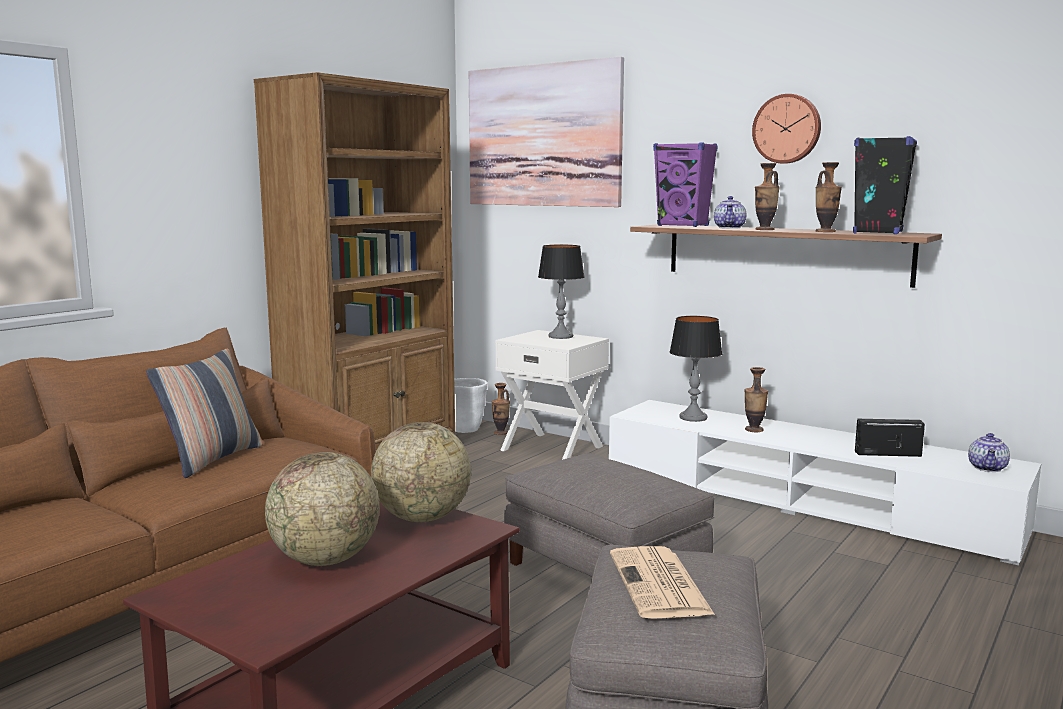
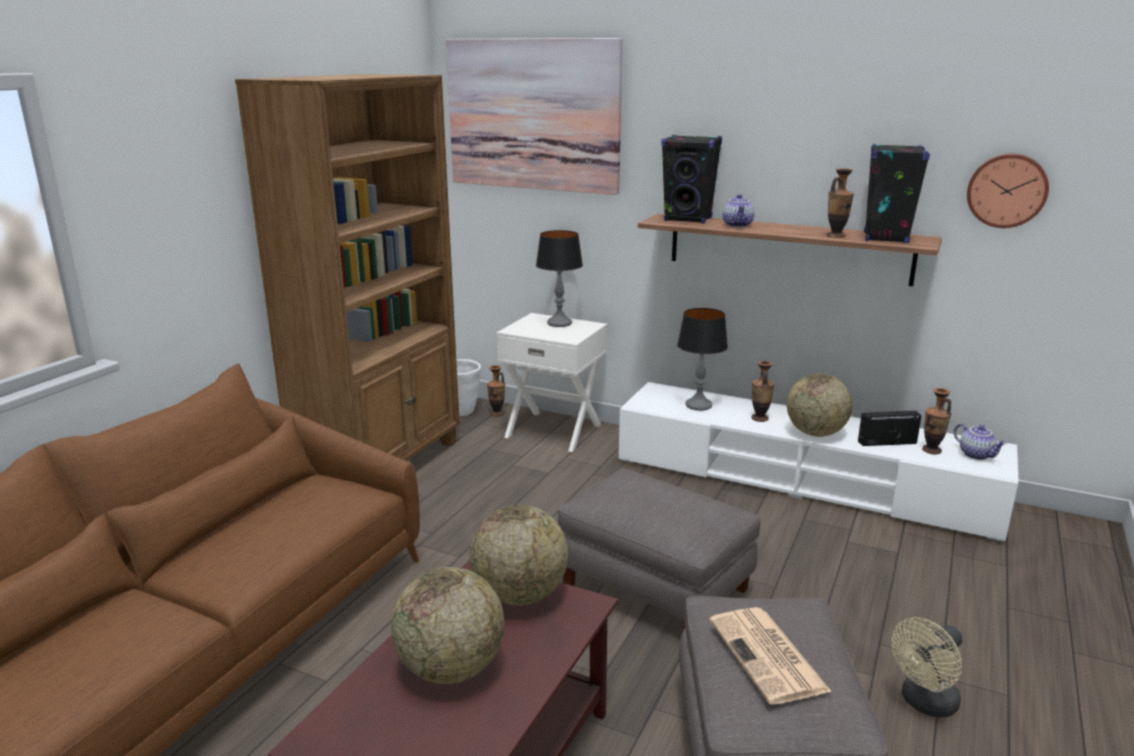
camera: 10 degrees left, 10 degrees up
(212, 459) = (258, 518): pillow -> none
(683, 226) = (688, 219): purple speaker -> black speaker
(764, 229) = (775, 231): vase -> vase (931, 450)
(787, 129) = (795, 126): wall clock -> wall clock (1007, 190)
(810, 443) = (816, 433): none -> globe
(870, 690) = (924, 703): none -> beige fan
(988, 468) = (976, 455): teapot -> teapot turned 45 degrees counterclockwise

